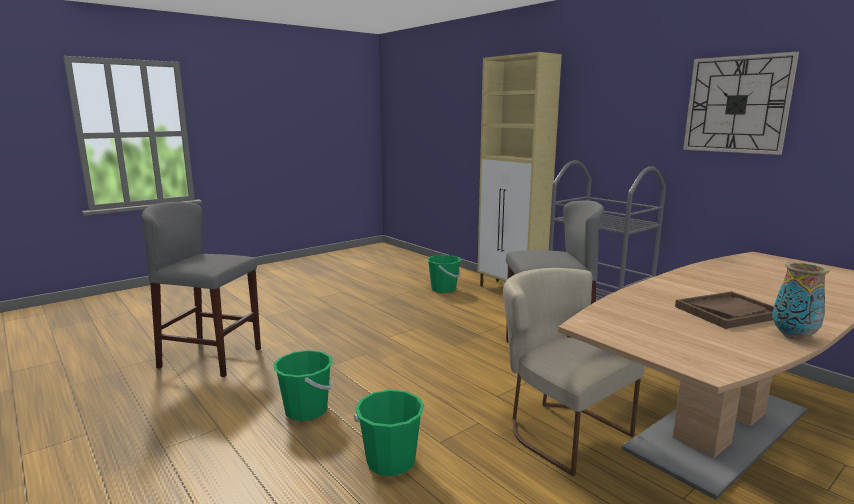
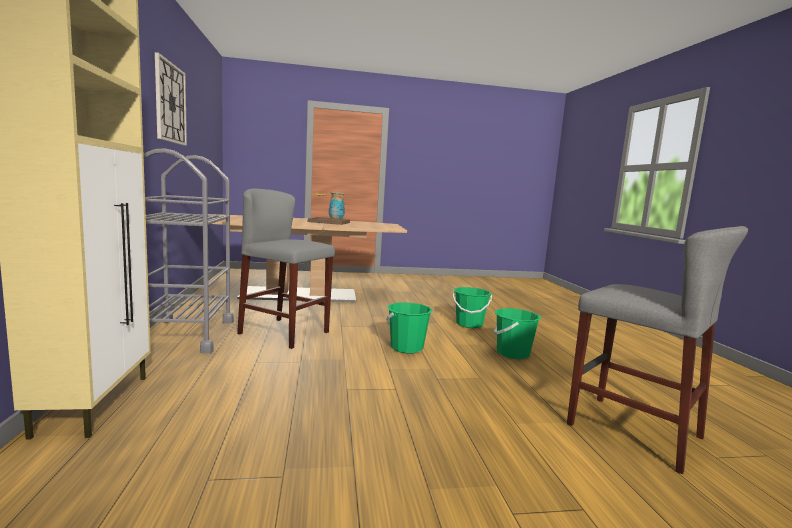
camera: 150 degrees left, 5 degrees down
(443, 289) = (161, 456): green bucket -> green bucket (407, 348)
(559, 430) = (369, 311): beige chair -> none

